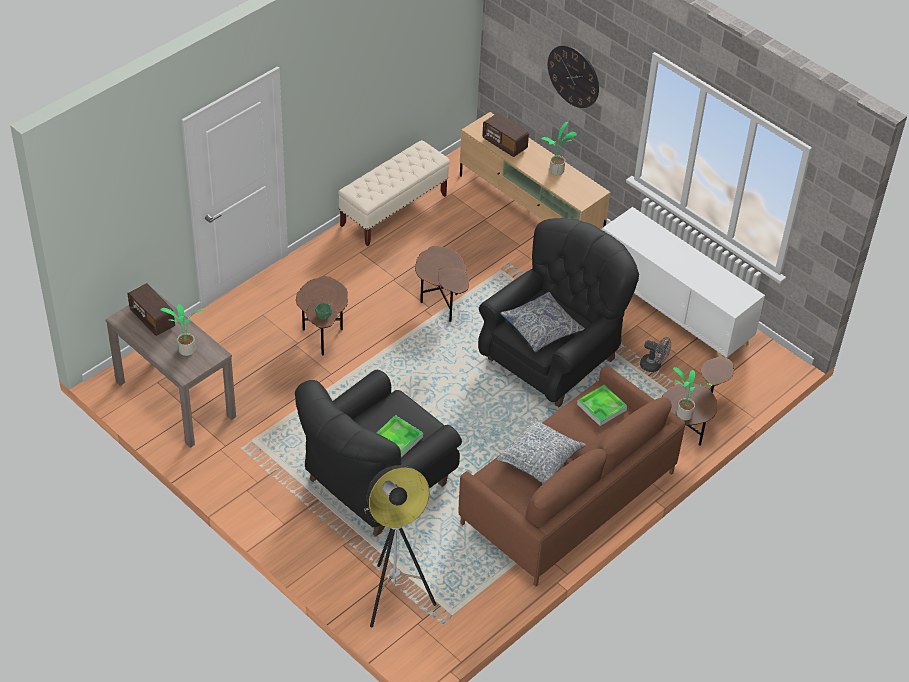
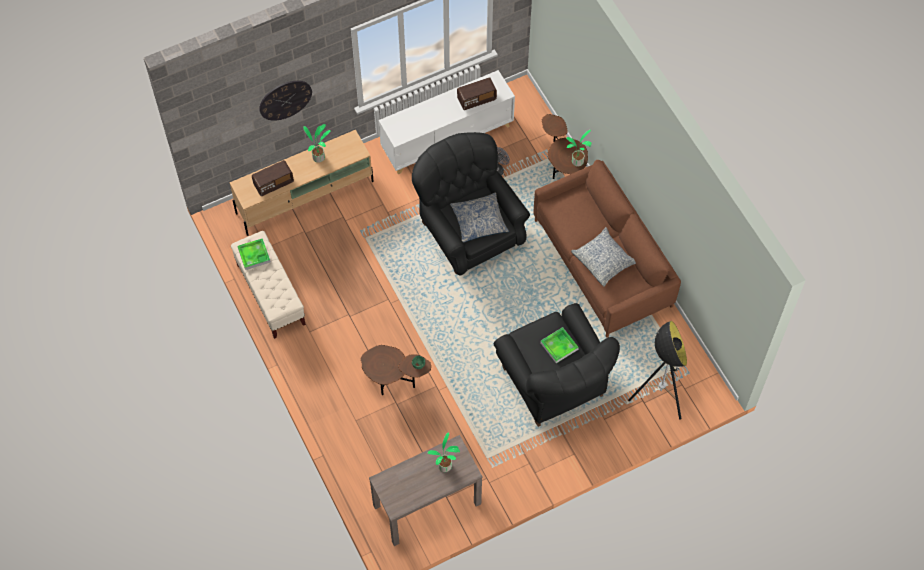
camera: 70 degrees left, 15 degrees up
(152, 319) = (402, 484): radio -> radio (476, 99)
(442, 304) = (388, 289): brown side table -> none
(601, 407) = (567, 207): tray -> tray (254, 255)

